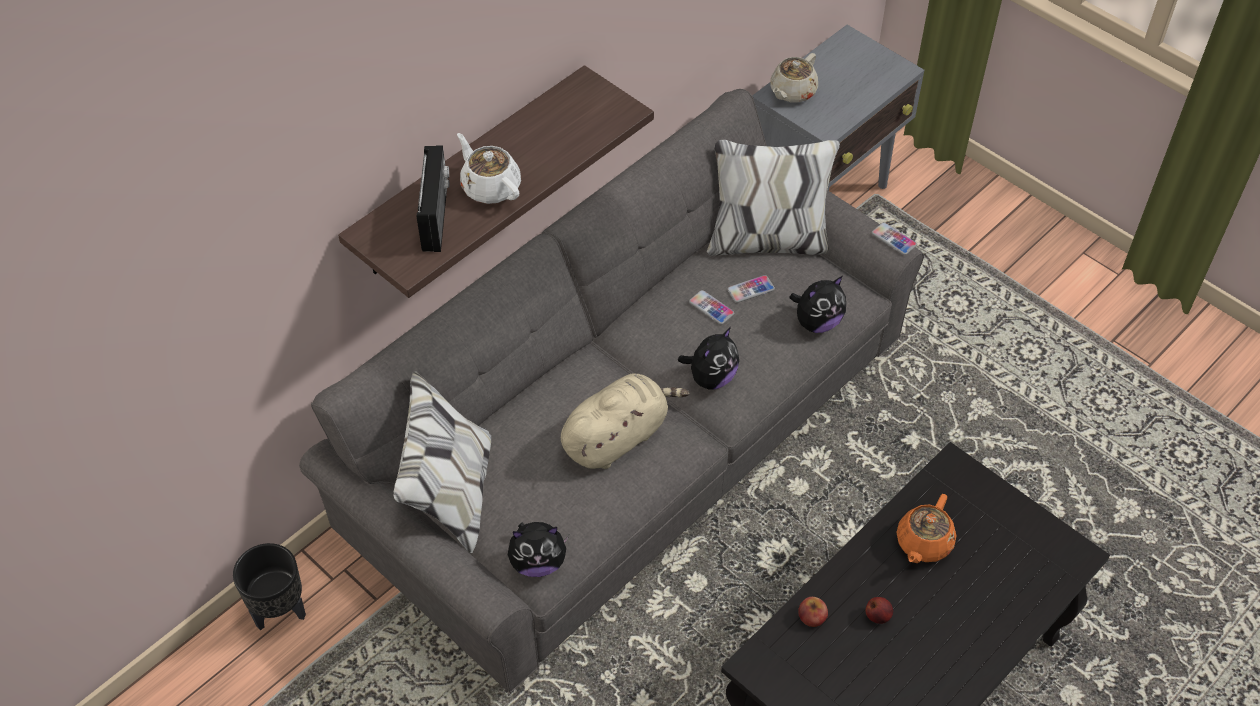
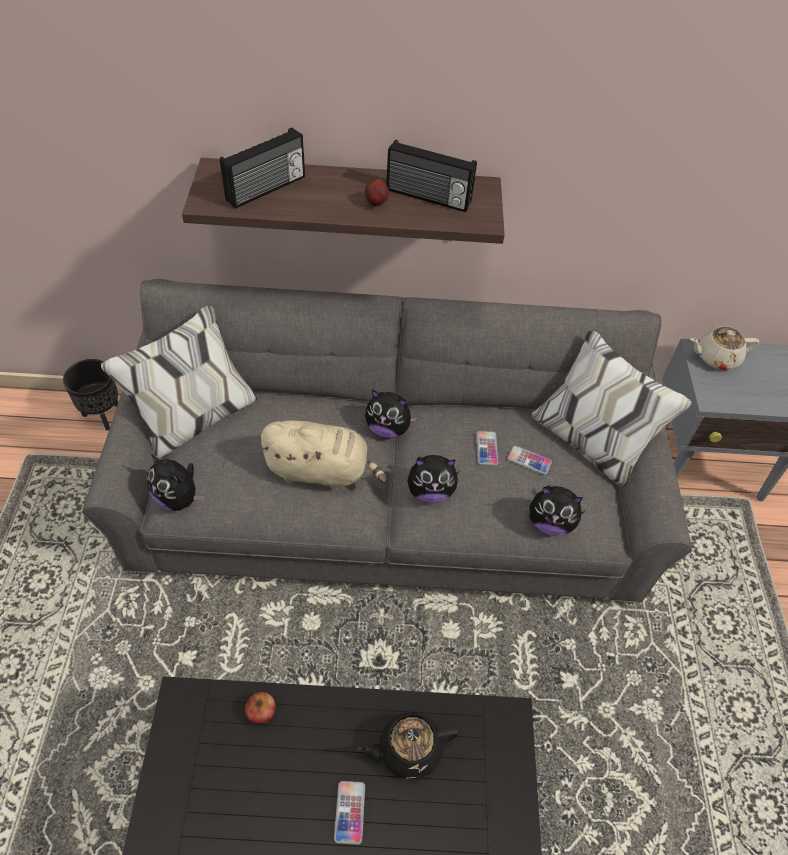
camera: 45 degrees right, 0 degrees up
(490, 187) = (324, 198): white teapot -> none
(561, 124) = (428, 197): none -> radio
(612, 363) = (388, 429): none -> plush toy
(877, 616) = (302, 764): apple -> apple (377, 203)
(893, 239) = (676, 516): phone -> phone (349, 812)
(923, 543) = (408, 750): orange teapot -> black teapot

